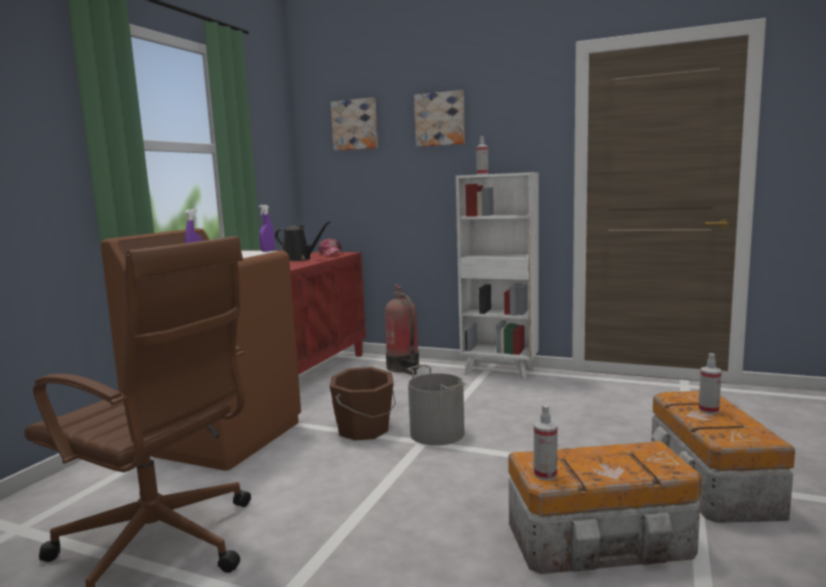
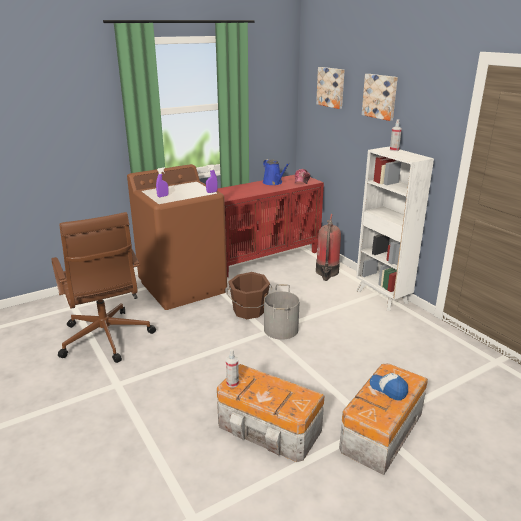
camera: 35 degrees right, 15 degrees up
(299, 259) = (273, 183): black watering can -> blue watering can
(708, 410) = (388, 389): spray bottle -> cap

